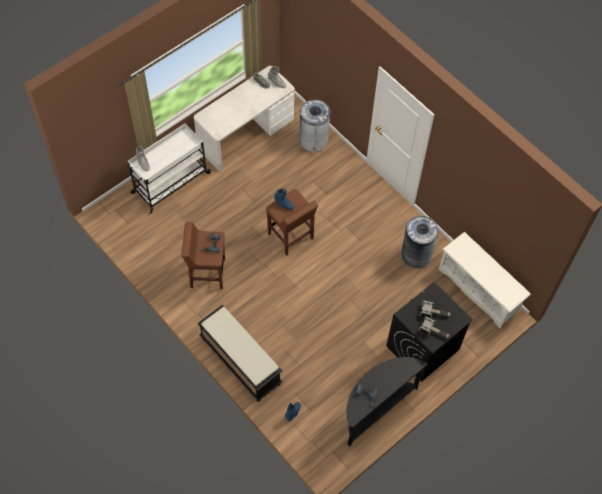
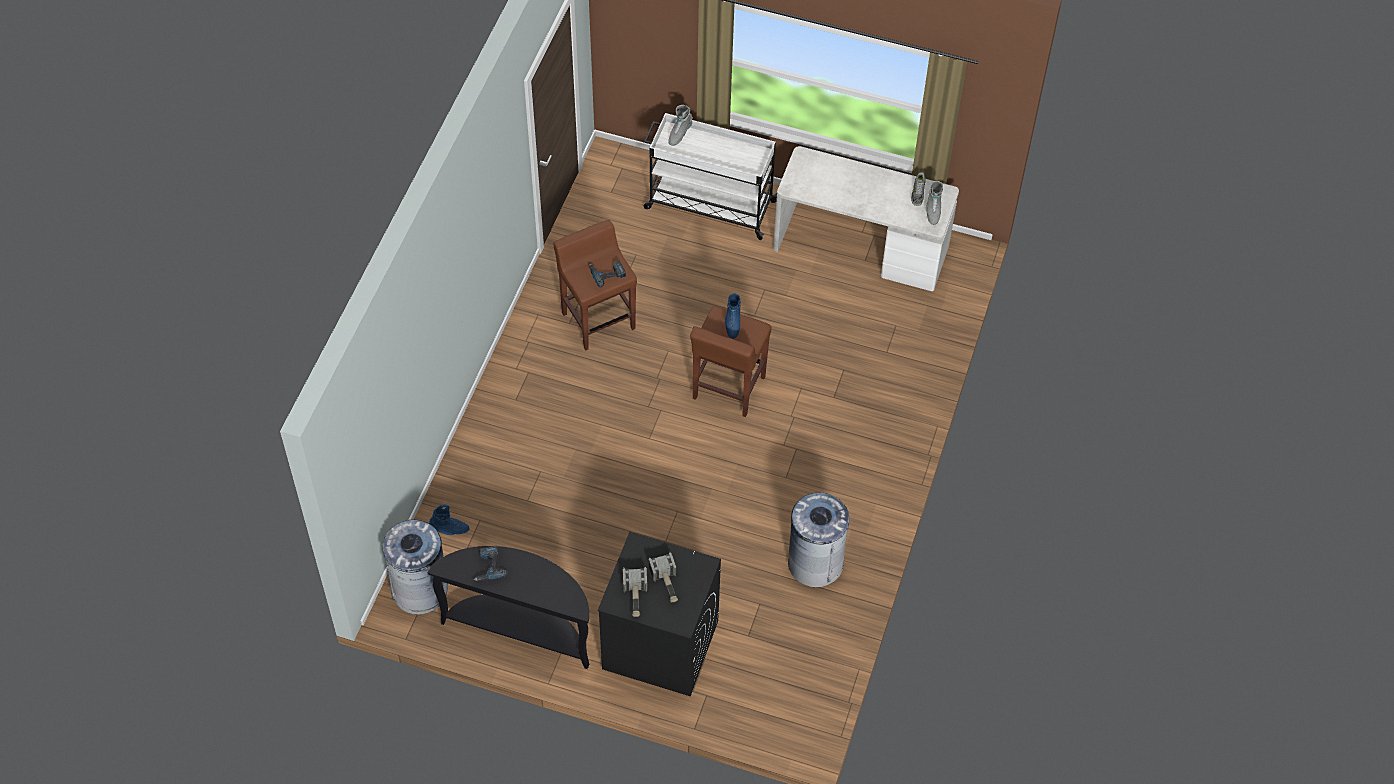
camera: 60 degrees right, 5 degrees down
(239, 360) = (488, 426): black bench -> none
(314, 140) = (917, 334): grey trash can -> grey trash can (420, 589)
(479, 290) = (813, 677): white shoe rack -> none

